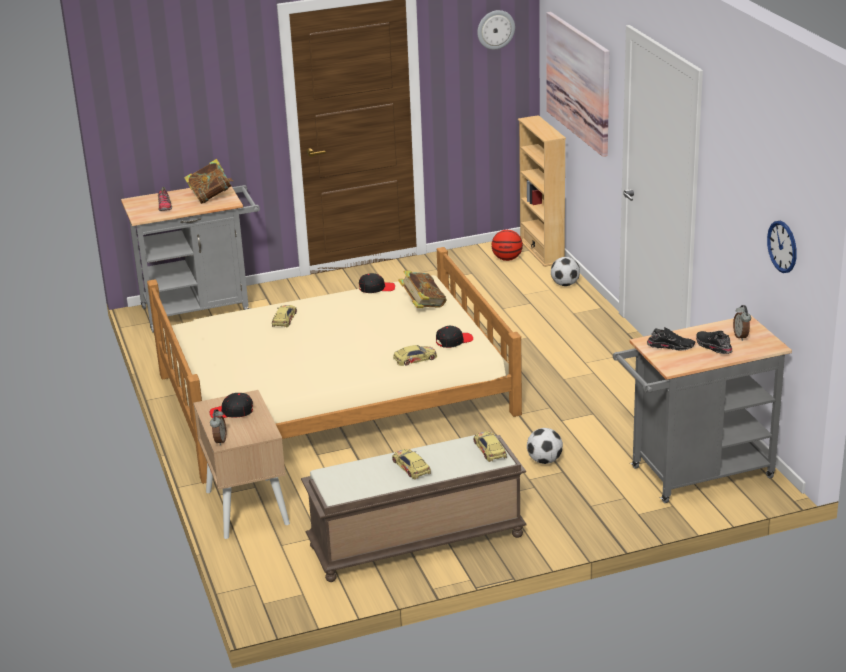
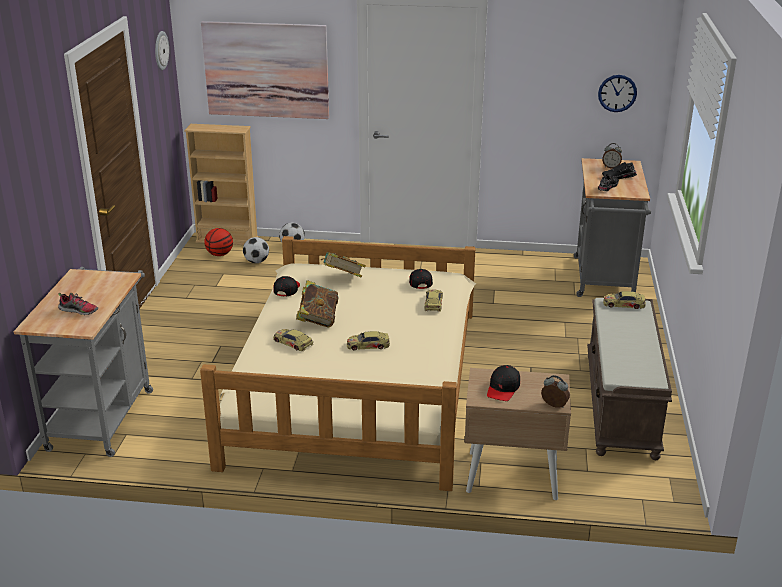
camera: 65 degrees left, 0 degrees up
(210, 197) = (95, 284): book -> book (318, 320)
(411, 467) = (629, 339): toy car -> toy car (368, 345)
(544, 461) = (544, 324): football -> football (256, 261)

